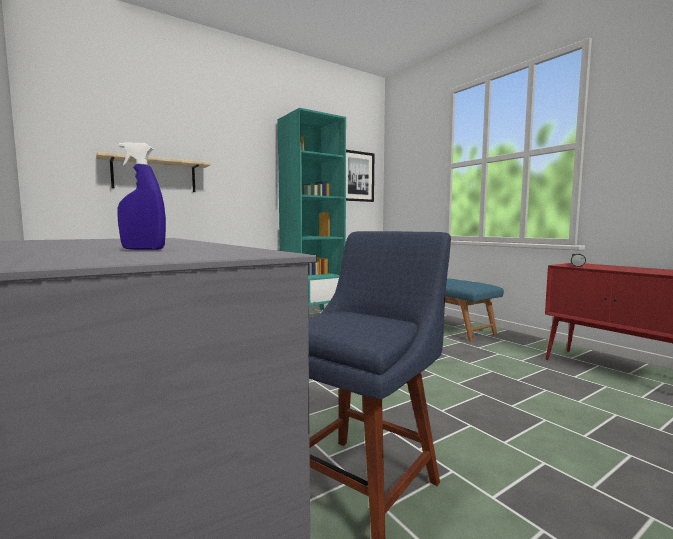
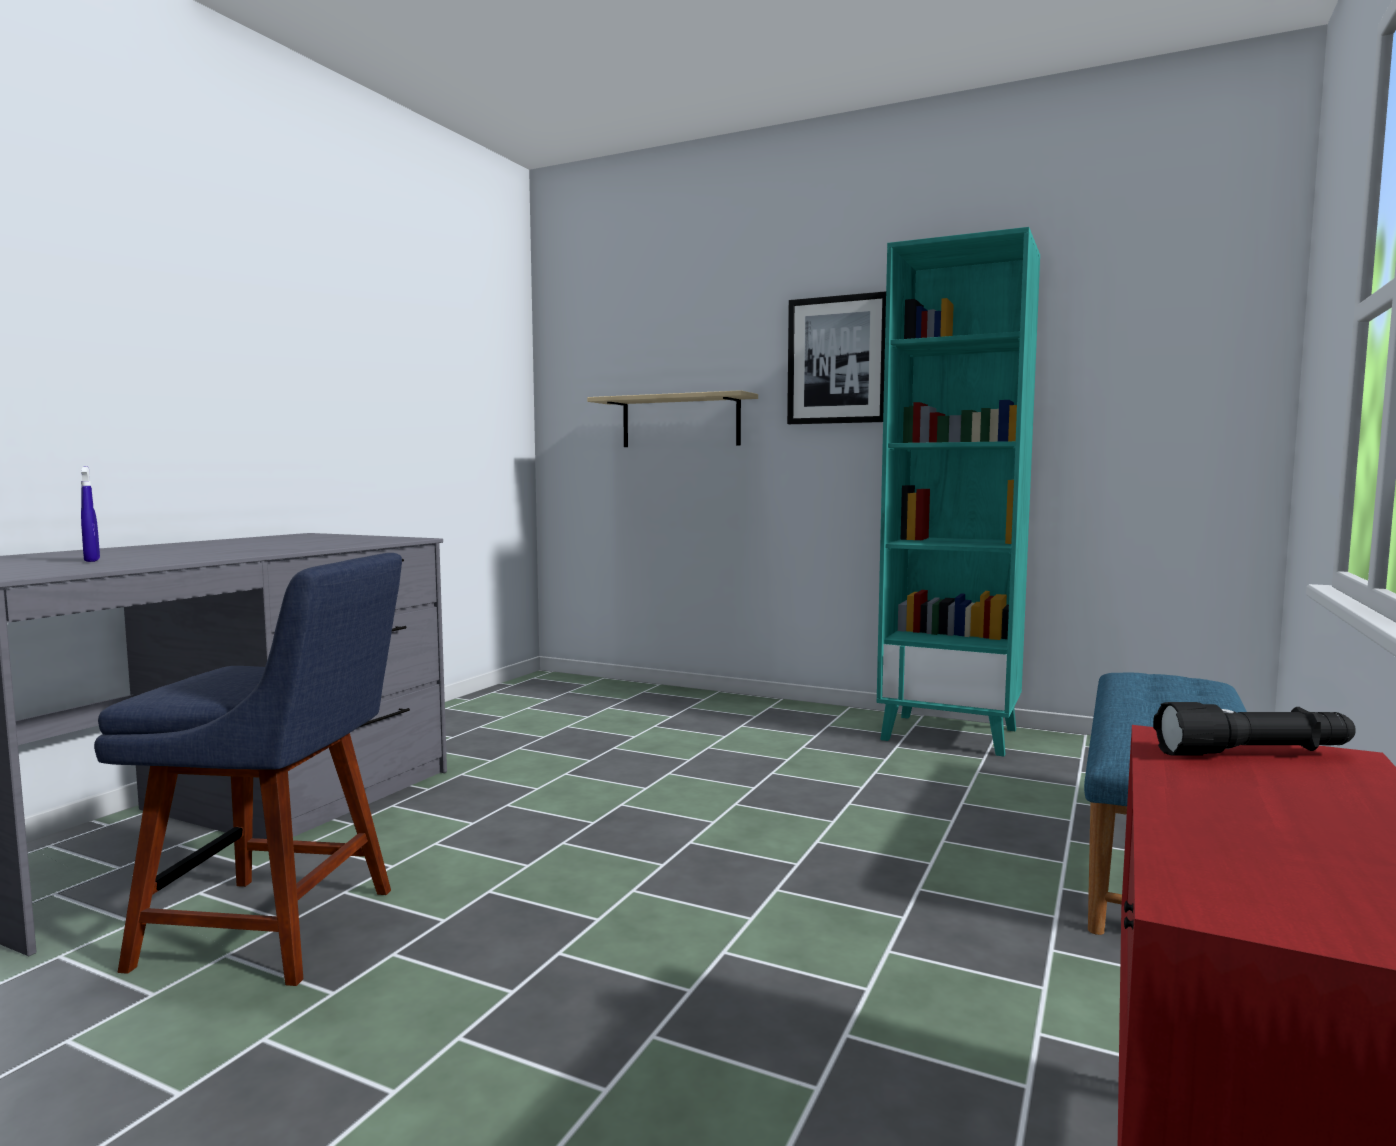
camera: 60 degrees right, 0 degrees up
(357, 176) = (1173, 369): picture -> picture (837, 360)

